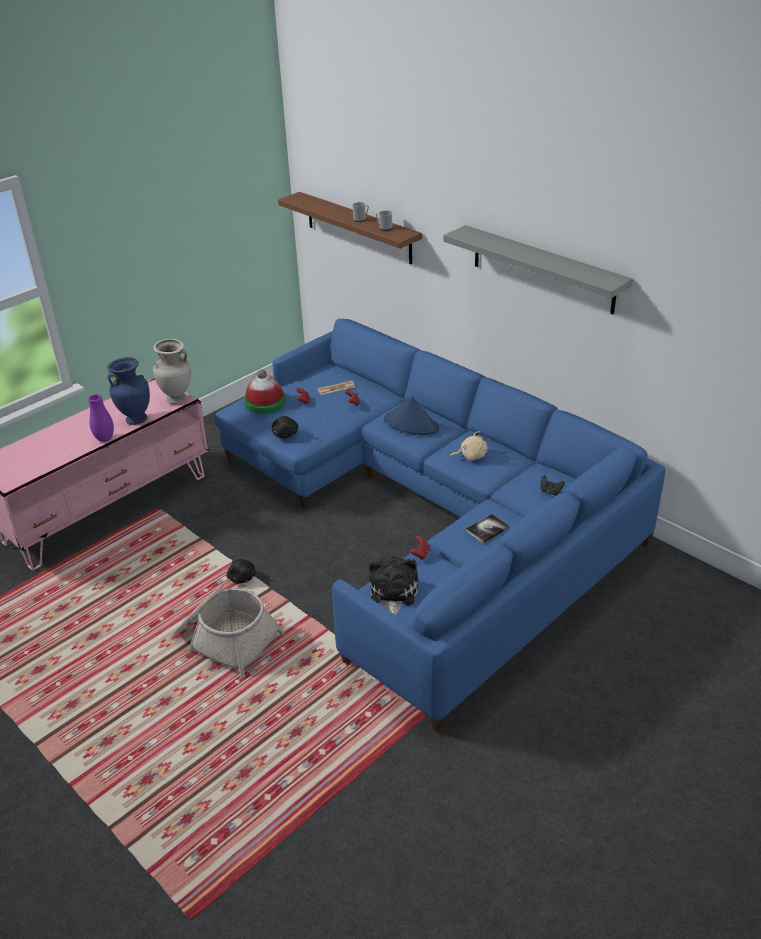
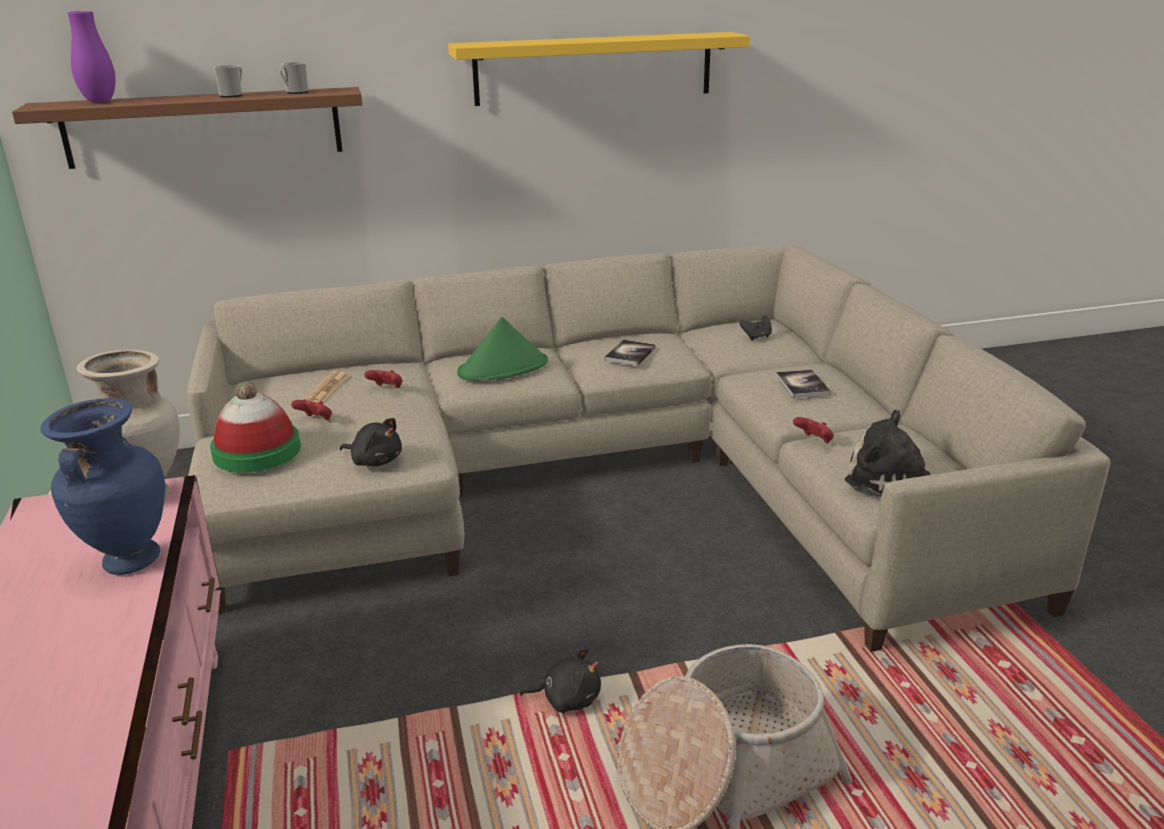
camera: 60 degrees left, 10 degrees down
(105, 439) = (133, 621): purple vase -> purple vase (100, 101)
(411, 424) = (503, 368): blue hat -> green hat
(429, 516) = (602, 480): blue sofa -> beige sofa
(471, 456) = (630, 354): beige plush toy -> book
(542, 269) = (594, 68): grey shelf -> yellow shelf

